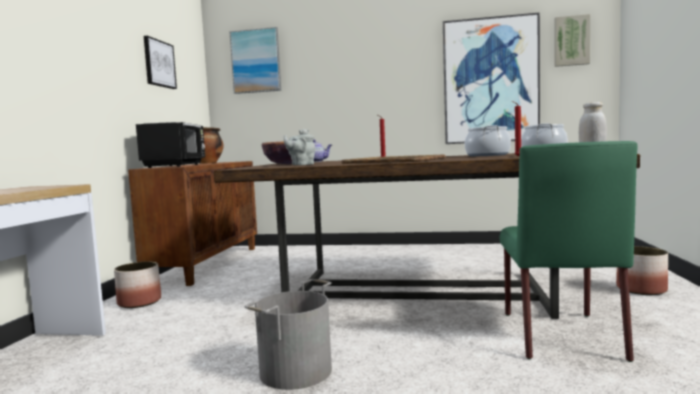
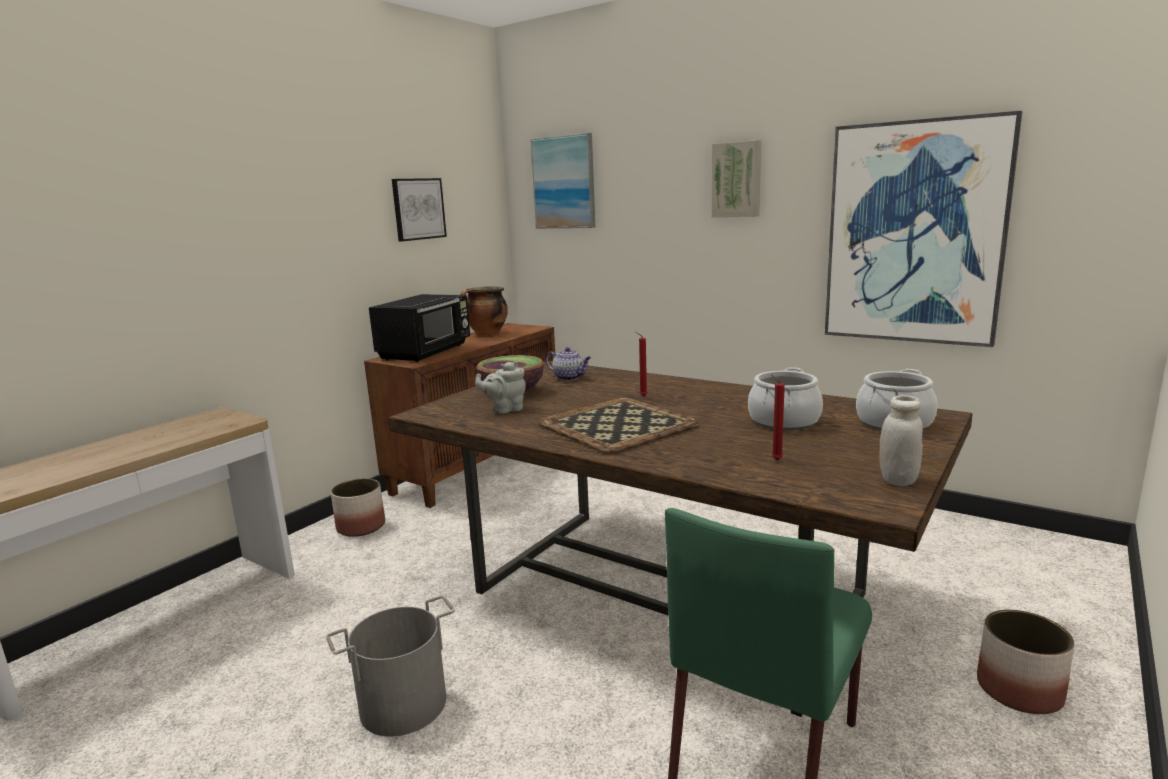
camera: 25 degrees right, 10 degrees up
(571, 41) = (1087, 165): picture -> picture (737, 179)

